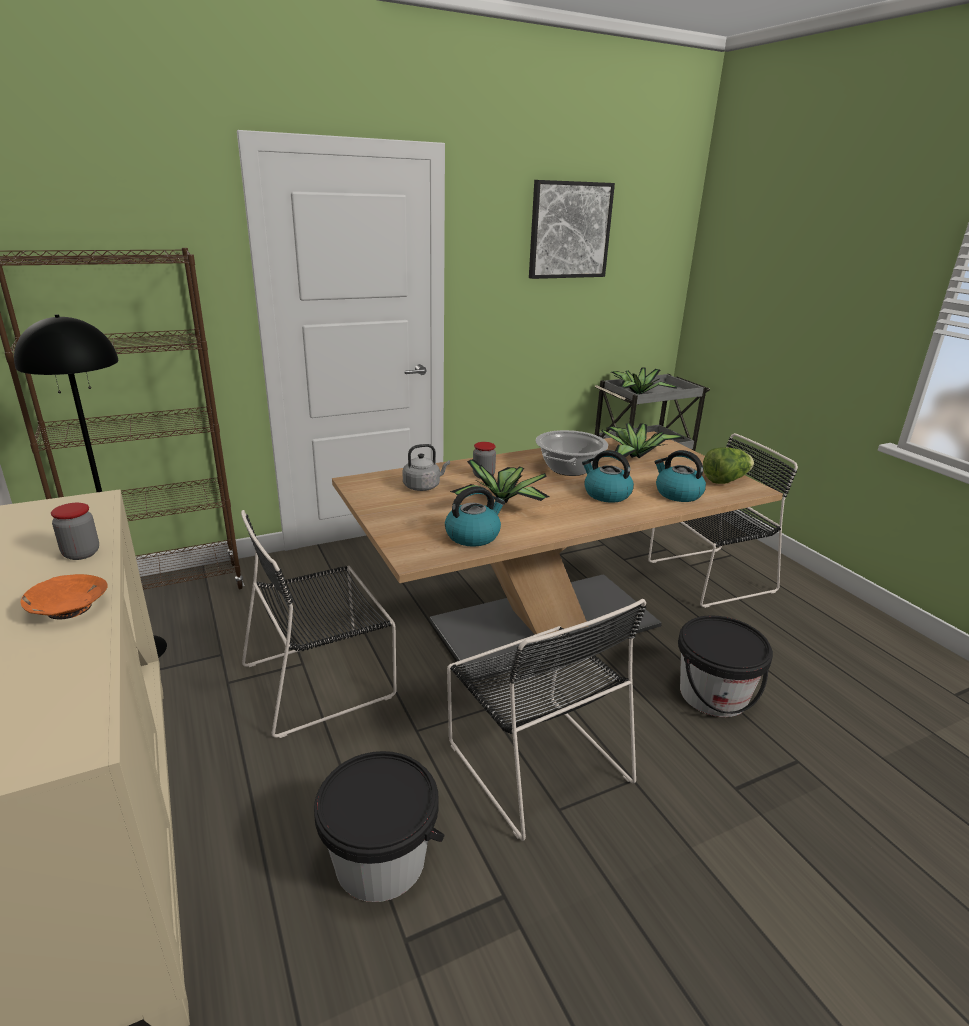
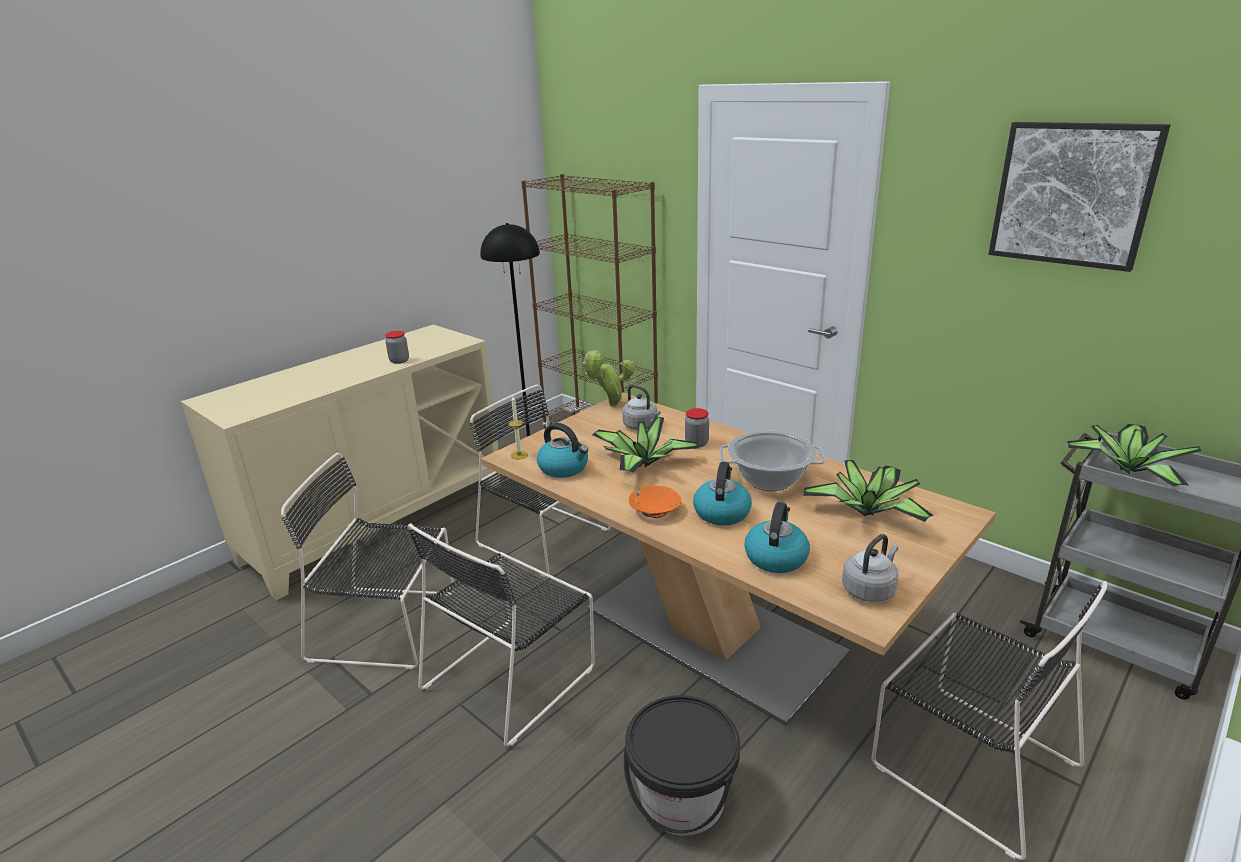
camera: 70 degrees right, 0 degrees up
(69, 608) = (343, 378): orange bowl -> orange bowl (654, 510)
(358, 489) = (610, 405): none -> potted plant
(380, 860) = (388, 626): black bucket -> black chair
(418, 552) = (519, 455): none -> candle
(725, 480) = (869, 589): lettuce -> grey kettle

